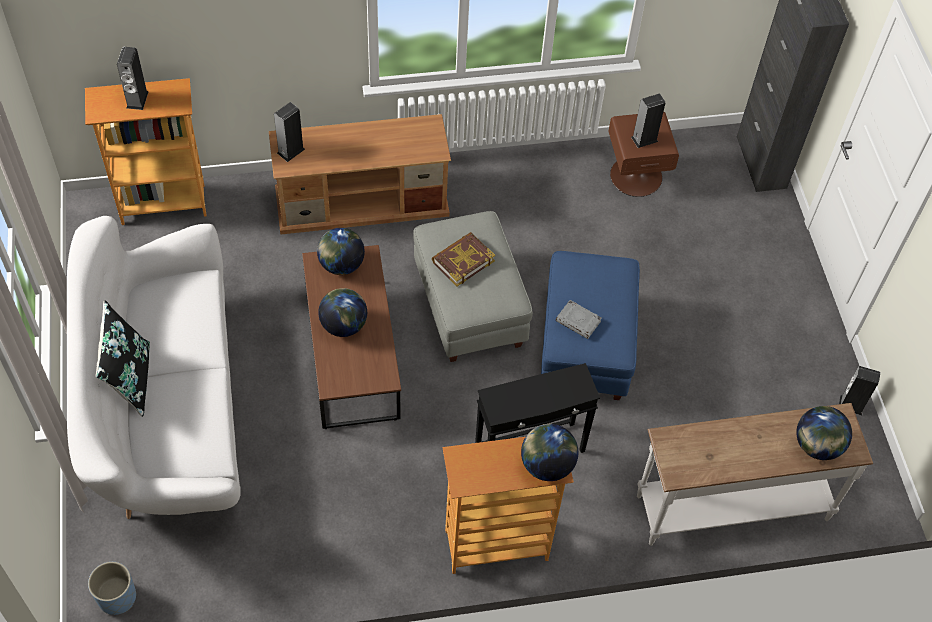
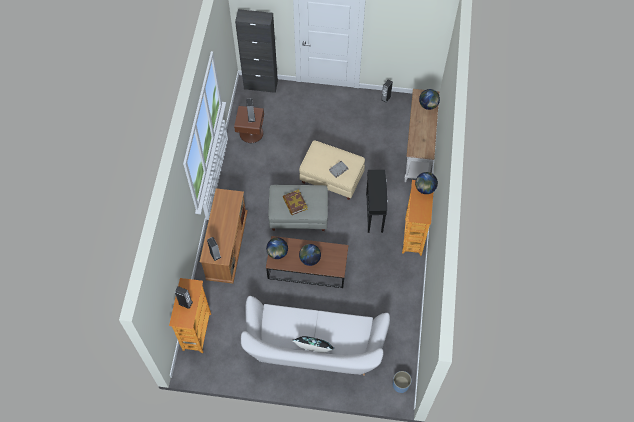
camera: 70 degrees left, 5 degrees up
(586, 345) = (331, 178): blue ottoman -> beige ottoman

